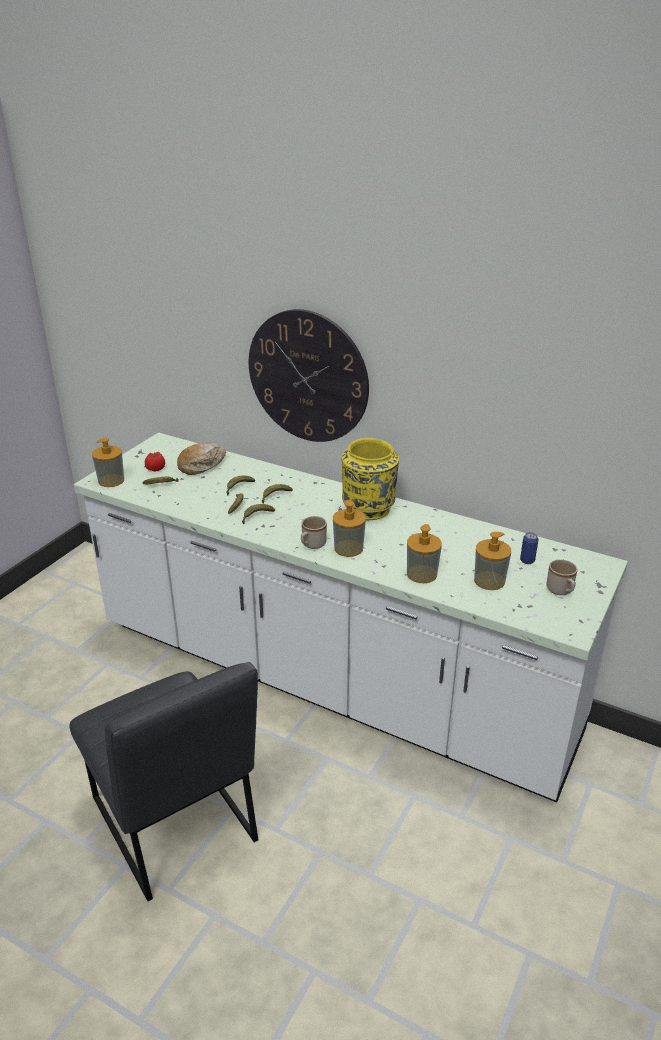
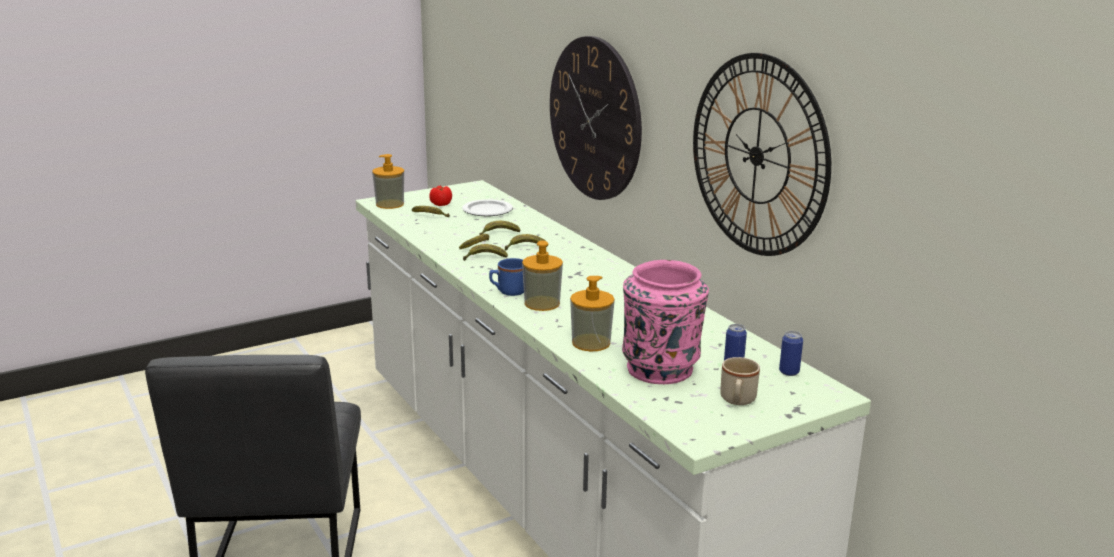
camera: 30 degrees right, 10 degrees down
(202, 465) = (488, 210): bread -> plate
(311, 545) = (508, 291): beige mug -> blue mug
(368, 510) = (608, 280): yellow vase -> none
(489, 581) = (661, 368): soap dispenser -> pink vase
(506, 401) = (757, 155): none -> wall clock
(563, 555) = (789, 372): none -> can

